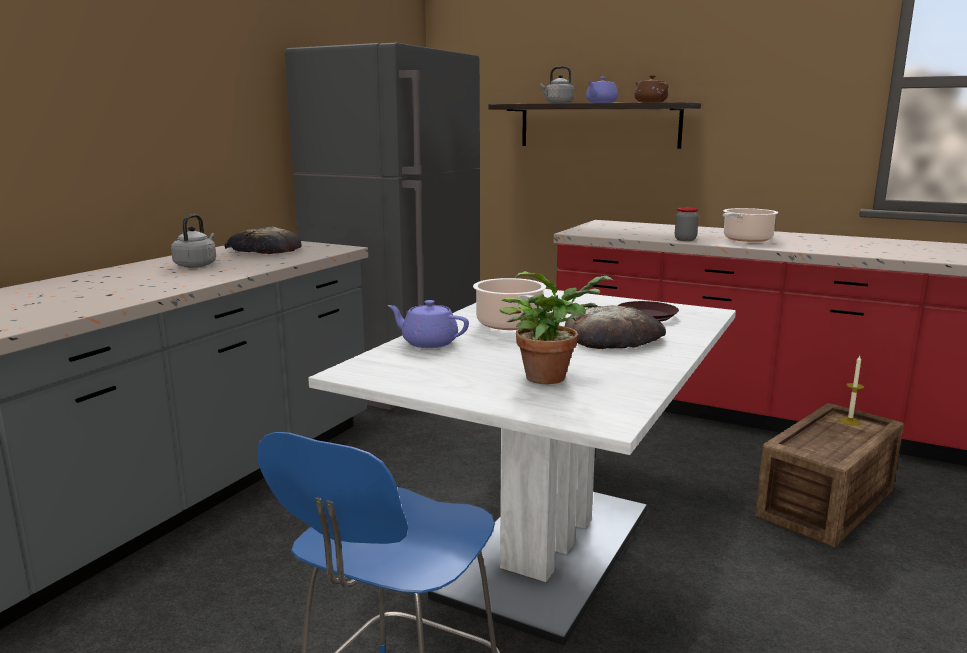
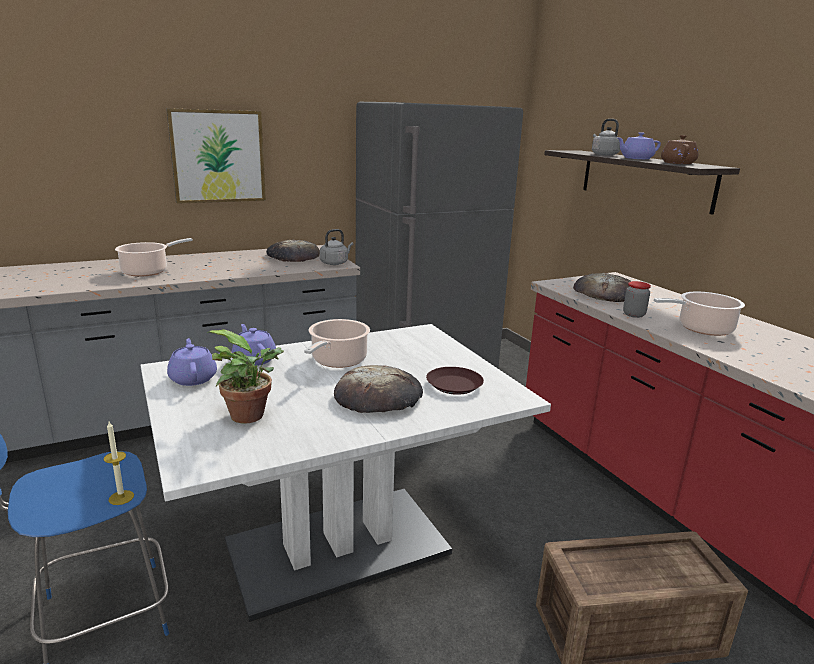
camera: 35 degrees right, 5 degrees up
(111, 288) = (148, 271): none -> cooking pot
(134, 119) = (218, 156): none -> picture
(197, 265) = (228, 262): grey kettle -> grey kettle (335, 263)
(408, 370) = (193, 378): none -> purple teapot
(628, 231) = (605, 293): none -> bread
(850, 421) = (687, 561): candle -> candle (121, 497)

